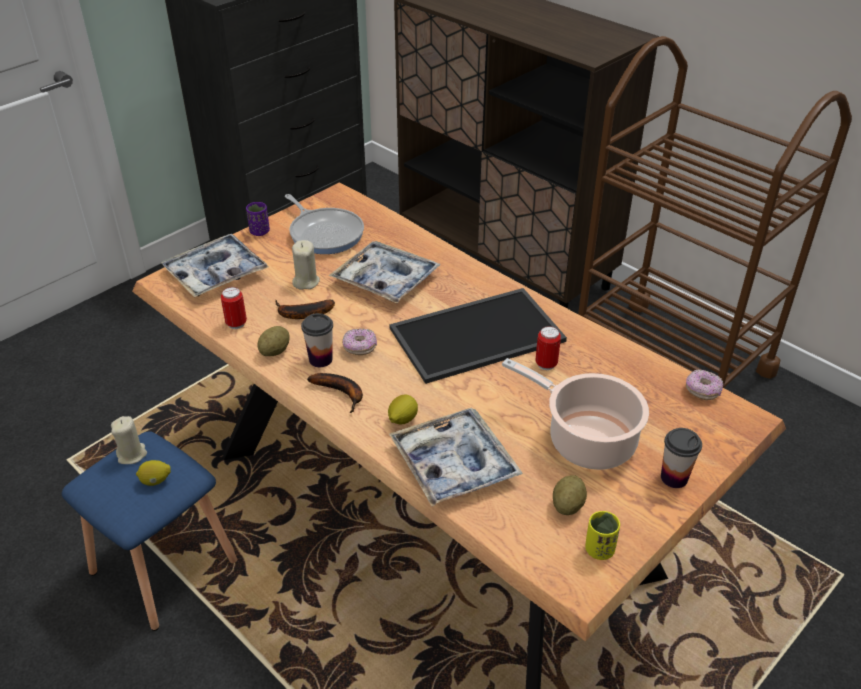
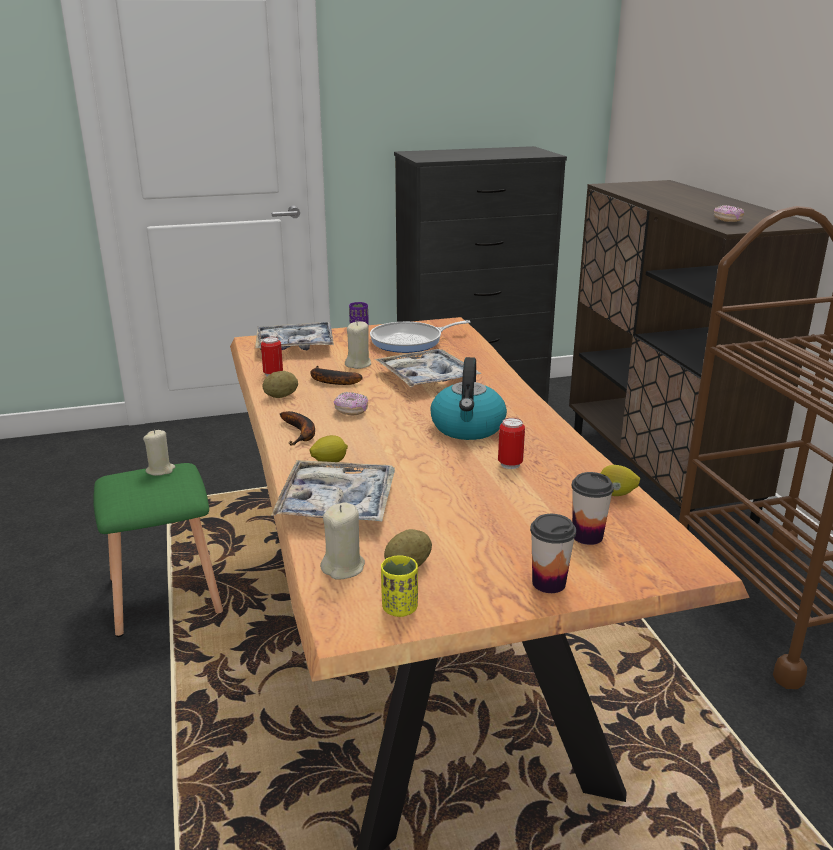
camera: 30 degrees right, 15 degrees down
(155, 481) = (158, 491): lemon -> lemon (616, 494)
(161, 566) = (164, 595): blue stool -> green stool
(320, 359) = (310, 409): cup -> cup (587, 536)
(325, 233) = (410, 341): frying pan -> frying pan turned 75 degrees clockwise
(477, 333) = (468, 428): tray -> kettle
(523, 529) = (343, 567): none -> beige candle
(586, 439) = (486, 526): cooking pot -> none
(702, 391) = (662, 529): donut -> donut (727, 220)

